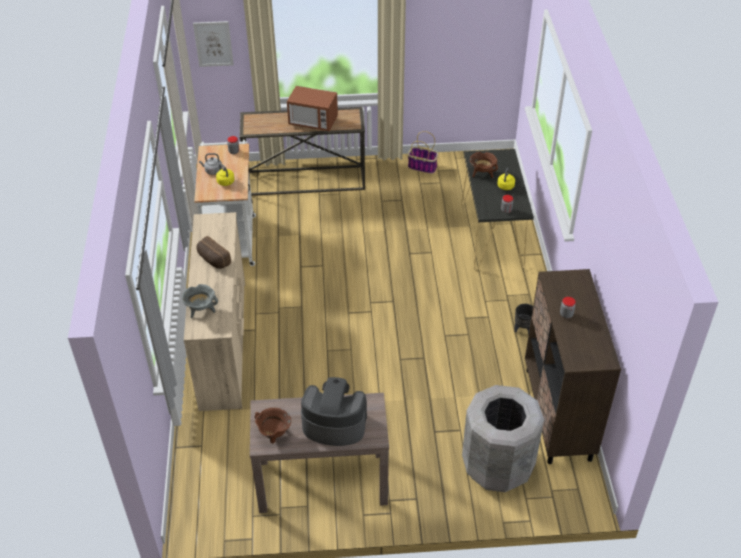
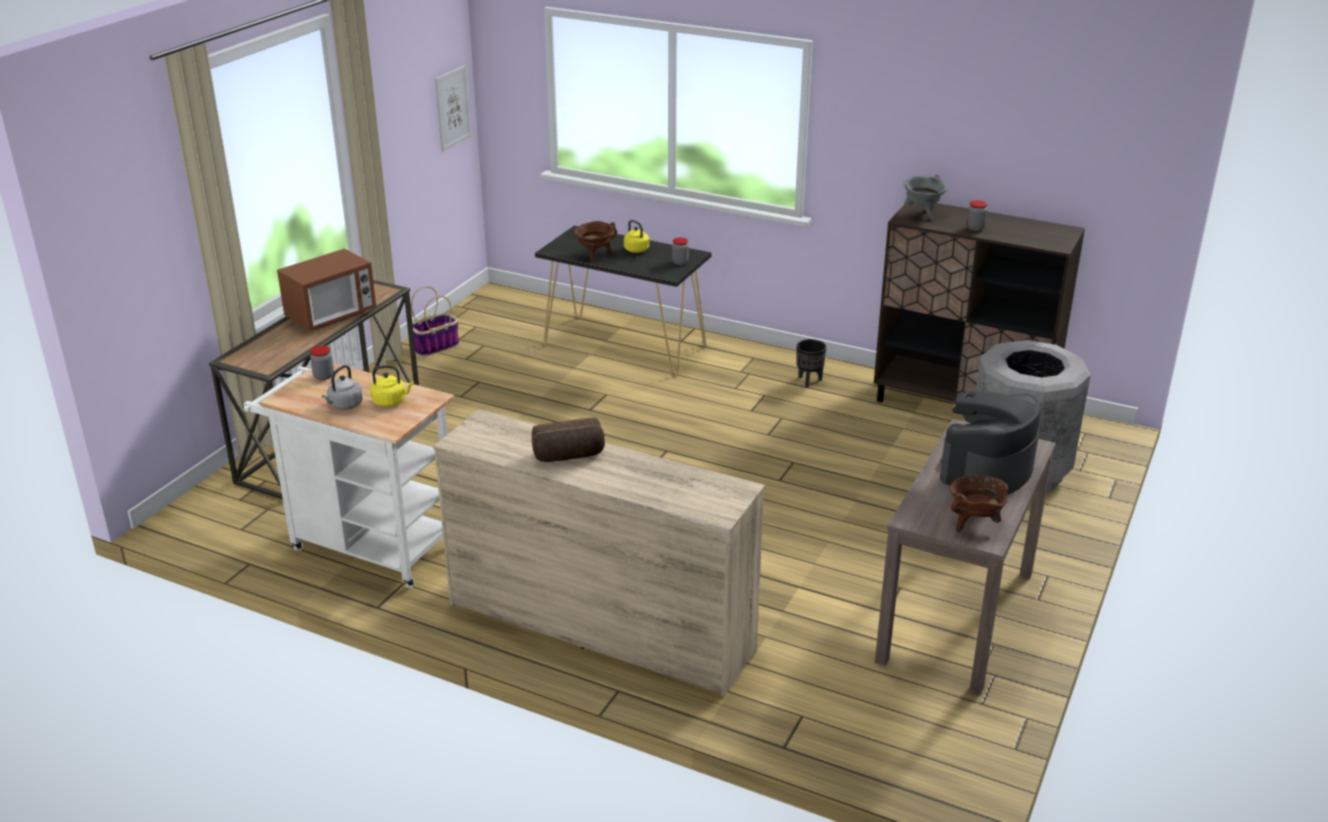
camera: 60 degrees left, 15 degrees down
(201, 310) = (677, 496): grey cooking pot -> grey cooking pot (922, 213)
(213, 43) = (131, 248): picture -> picture (452, 108)

